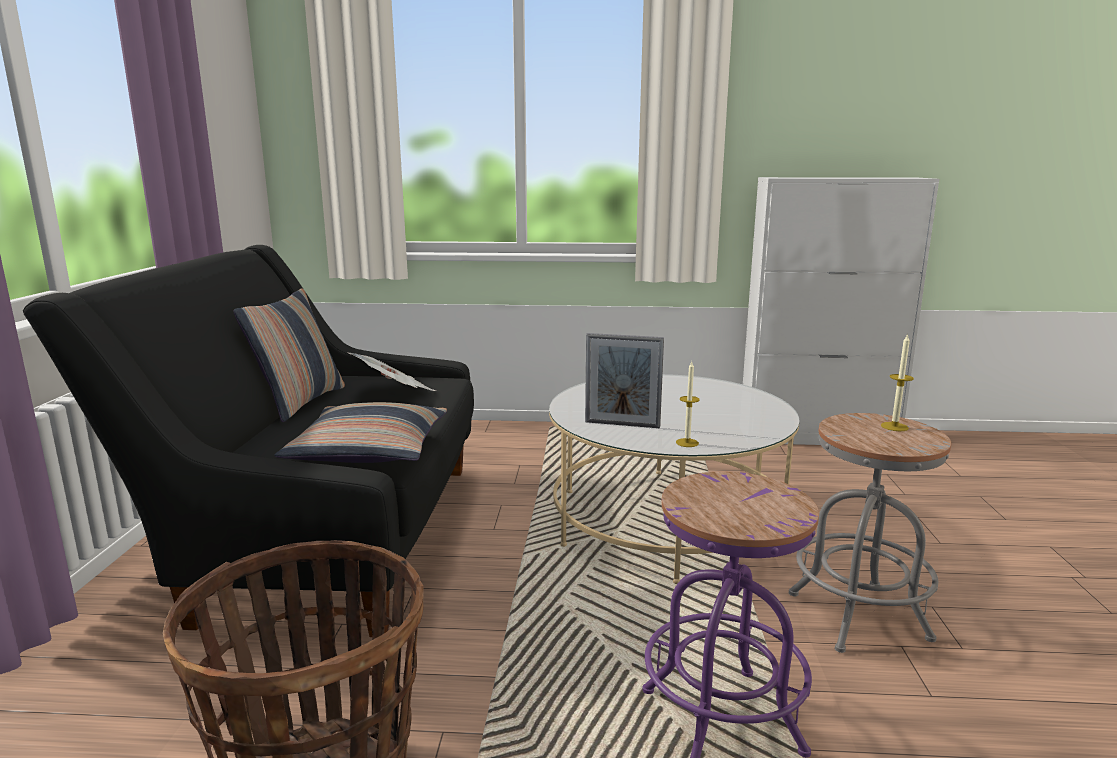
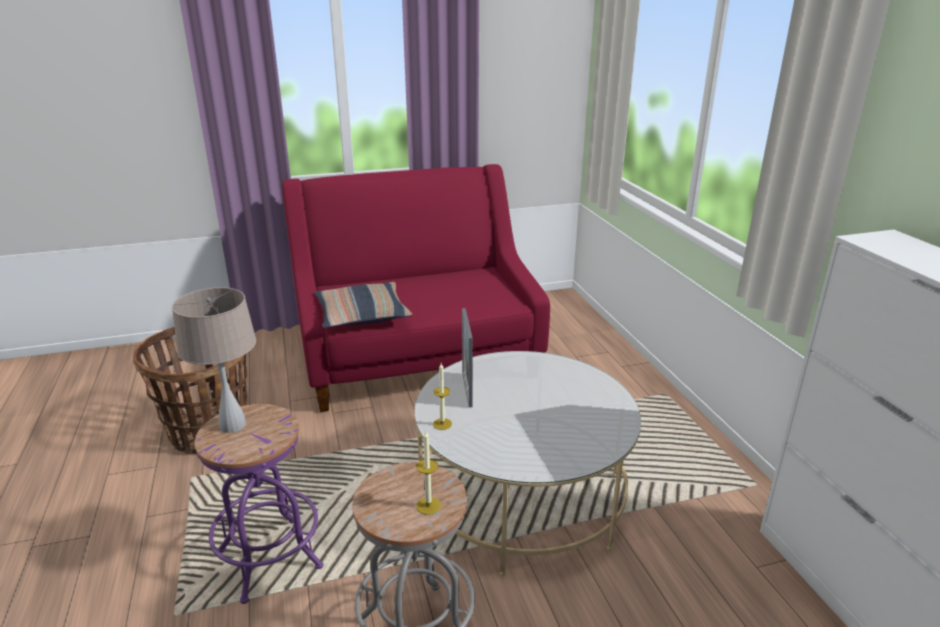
camera: 70 degrees right, 10 degrees up
(300, 402) = (429, 274): pillow -> none
(327, 534) = (417, 358): black sofa -> red sofa
(394, 393) = (466, 294): newspaper -> none
(717, 510) = (233, 425): none -> beige table lamp

